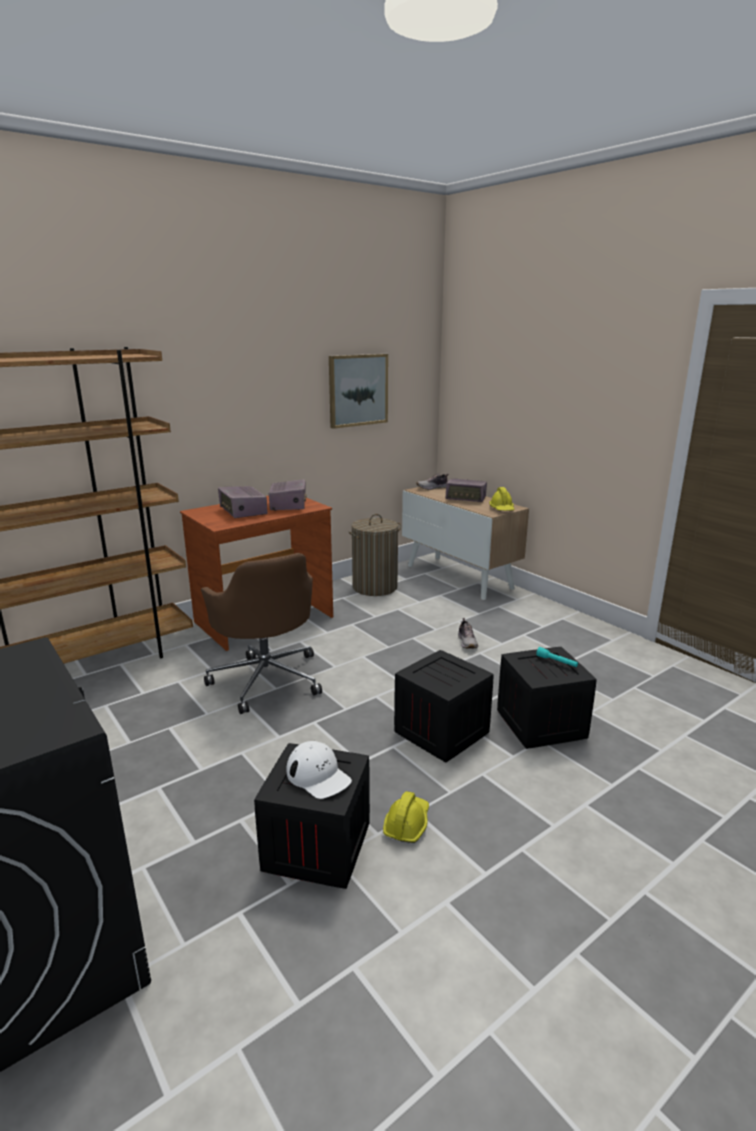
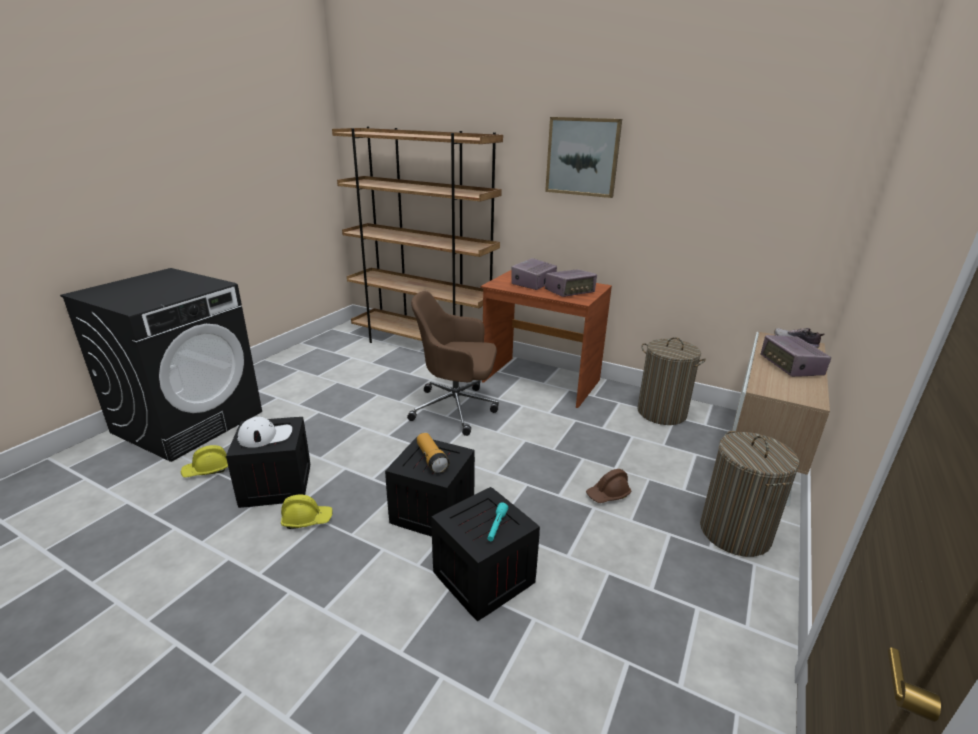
camera: 65 degrees right, 5 degrees up
(267, 678) = (456, 408): brown office chair -> brown office chair turned 60 degrees clockwise
(318, 776) = (265, 436): white cap -> white cap turned 135 degrees counterclockwise
(358, 390) = (721, 201): picture -> picture (582, 157)
(445, 672) = (431, 459): none -> flashlight
(467, 642) = (608, 494): shoe -> brown hard hat
(502, 509) = (789, 393): yellow hard hat -> yellow hard hat (207, 470)
(531, 613) = (734, 532): none -> laundry basket

